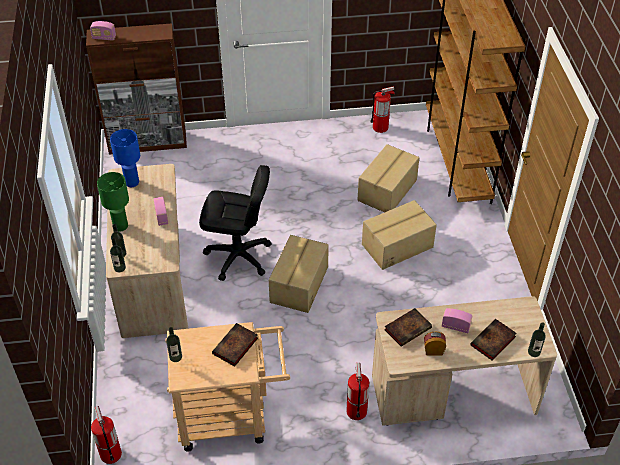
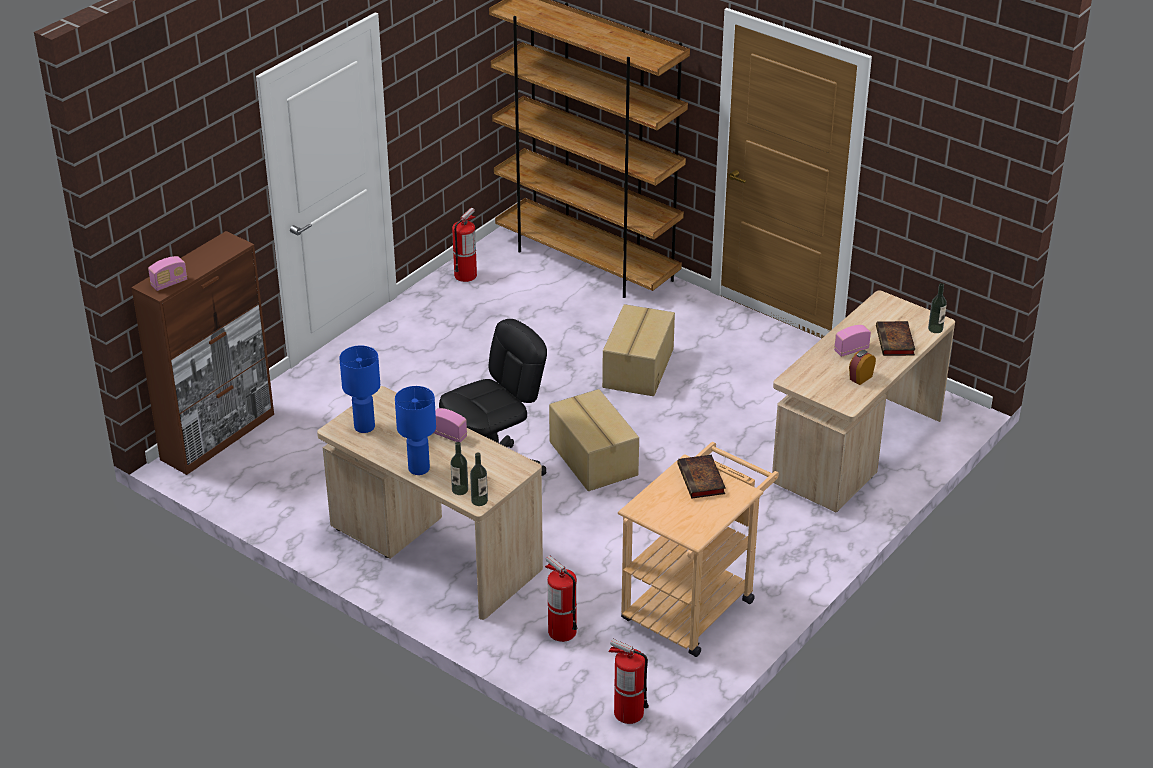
camera: 45 degrees left, 10 degrees down
(120, 226) = (418, 469): green table lamp -> blue table lamp
(175, 357) = (661, 523): bottle -> none
(356, 411) = (797, 519): fire extinguisher -> fire extinguisher (561, 631)
(388, 190) = (558, 327): cardboard box -> none
(408, 328) = (816, 376): book -> none

